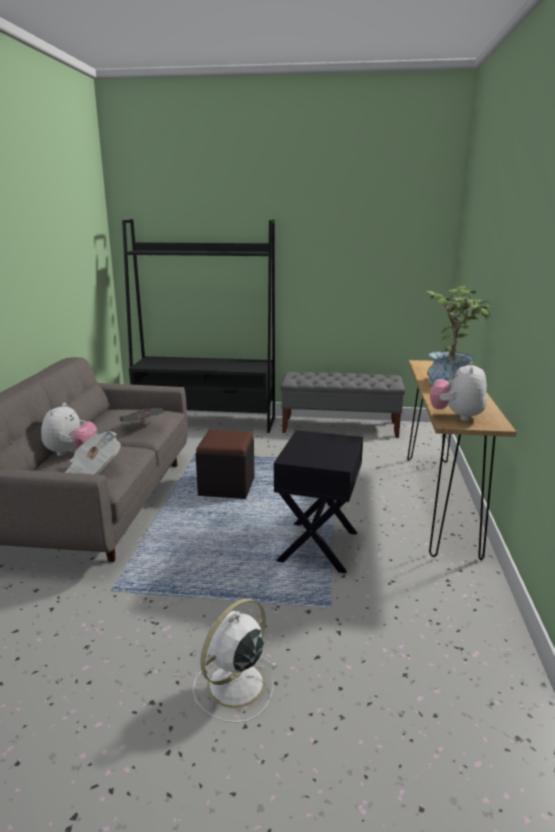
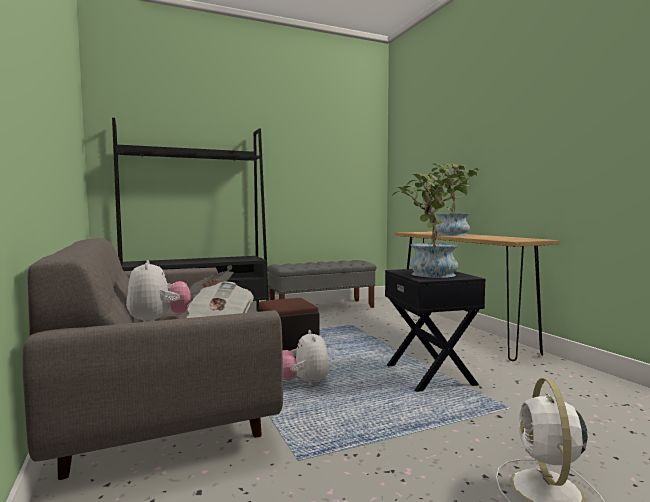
camera: 30 degrees left, 15 degrees down
(320, 447) = (430, 273): none -> potted plant
(456, 416) = (508, 239): plush toy -> plush toy (304, 383)

